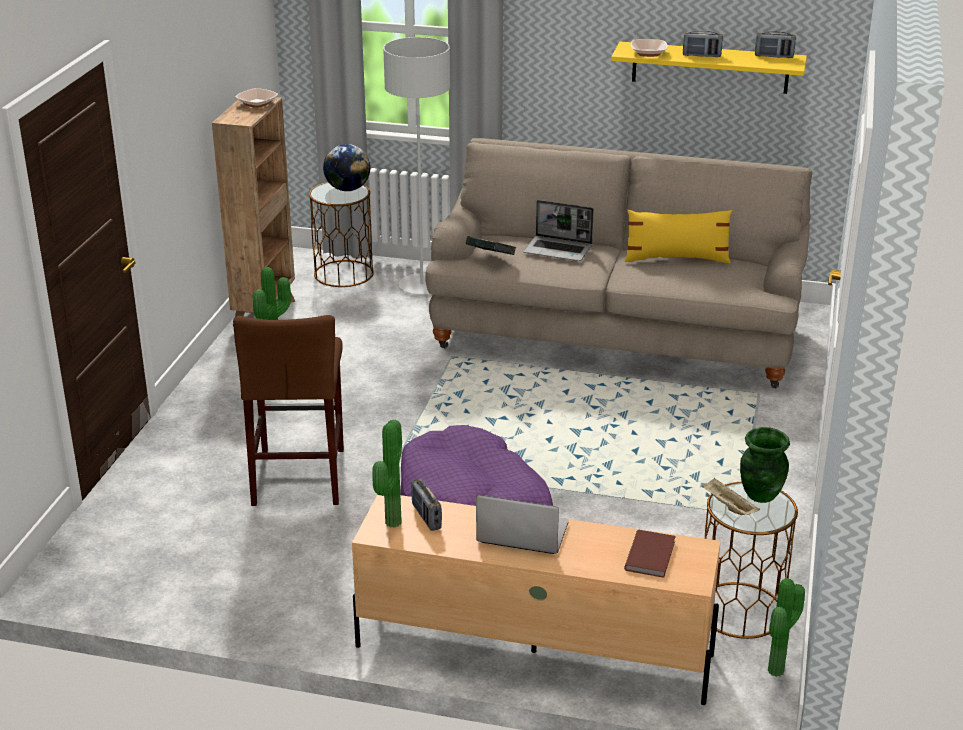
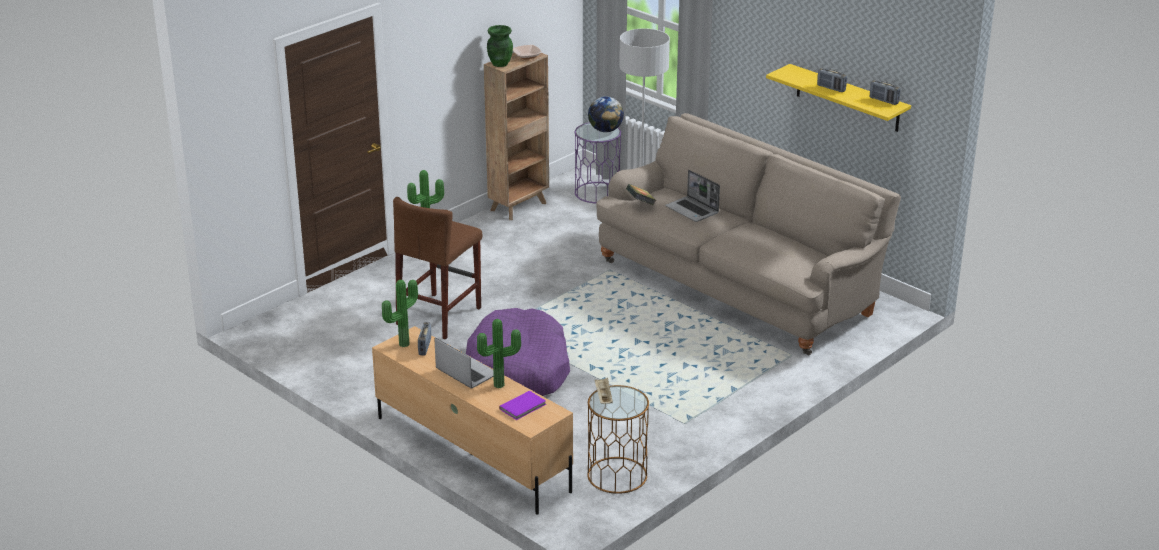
camera: 30 degrees right, 0 degrees up
(343, 273) = (597, 193): brown side table -> purple side table
(648, 53) = (795, 78): bowl -> none
(651, 555) = (523, 407): brown book -> purple book
(676, 258) = (768, 238): yellow pillow -> none
(760, 494) = (631, 397): green vase -> green vase (500, 64)
(779, 672) = (600, 514): potted plant -> potted plant (500, 386)

